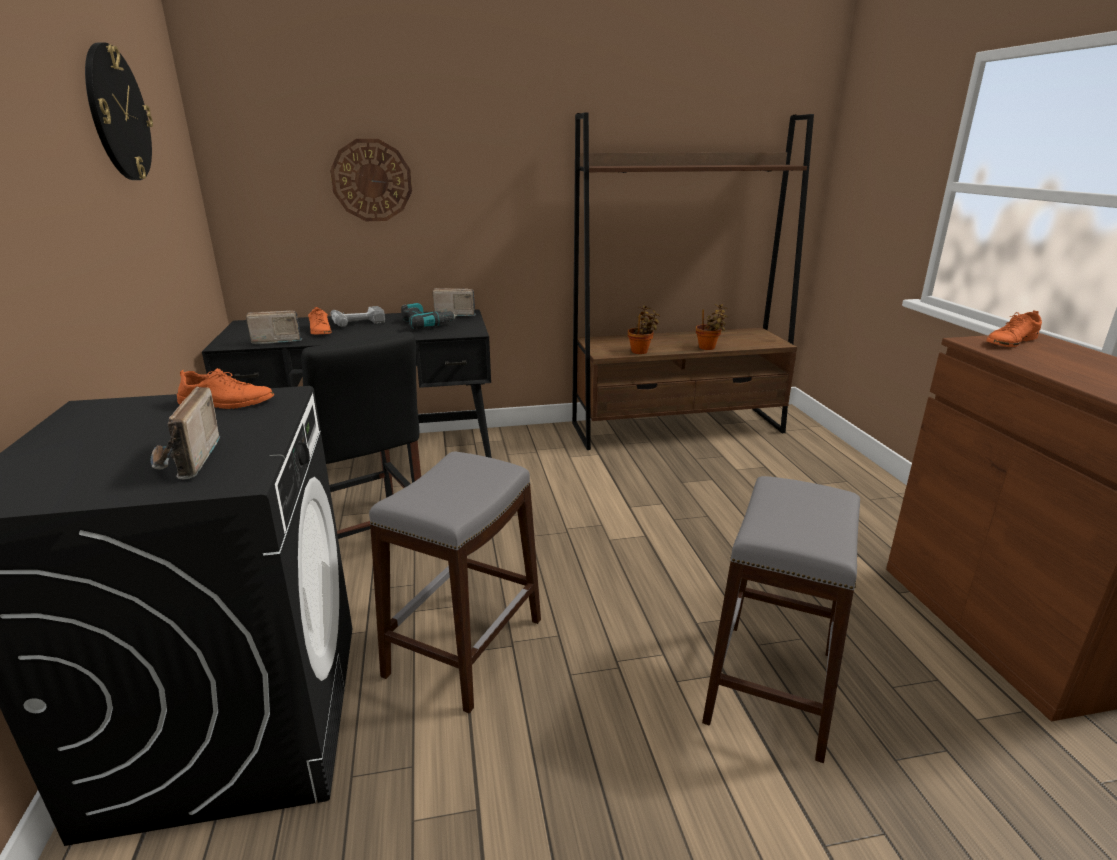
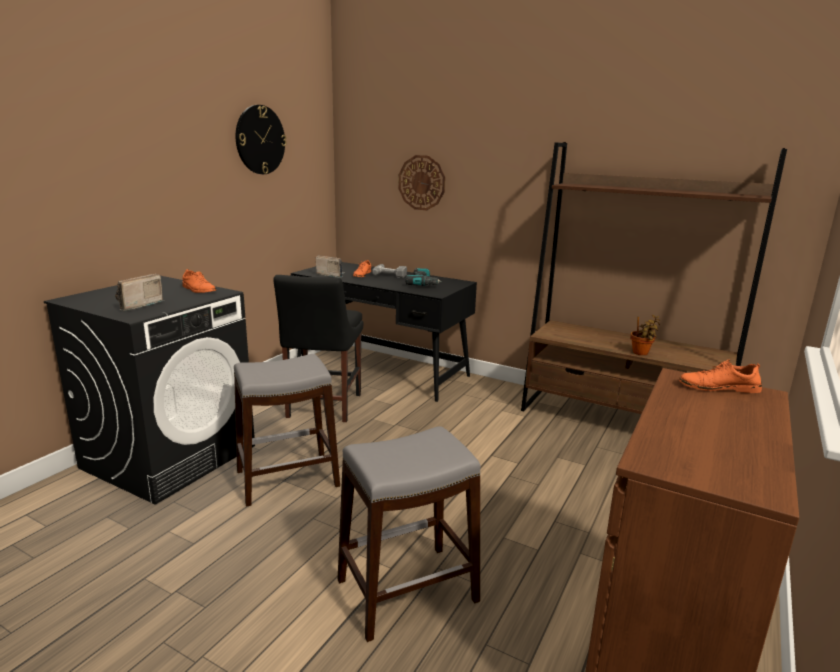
camera: 40 degrees right, 5 degrees down
(455, 314) = (453, 281): radio -> none
(641, 351) = (577, 341): potted plant -> none

